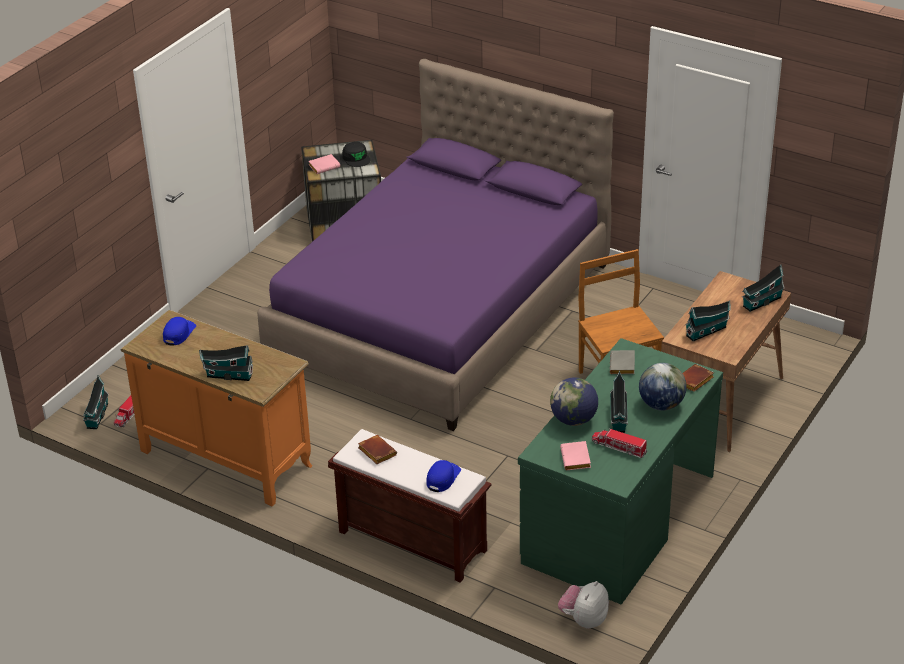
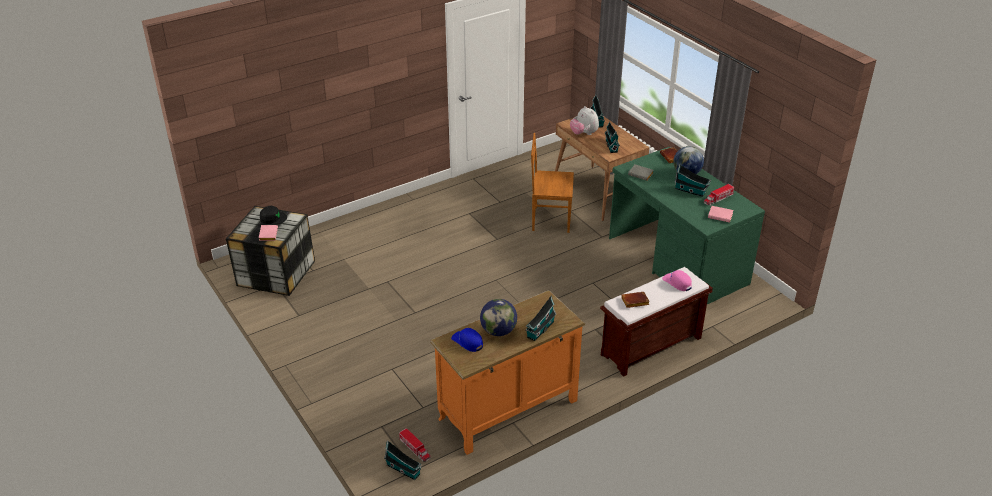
camera: 65 degrees left, 0 degrees up
(442, 311) = (423, 263): purple bed -> none
(442, 478) = (677, 282): blue cap -> pink cap
(573, 420) = (682, 206): globe -> globe (498, 331)
(584, 620) = (756, 301): plush toy -> plush toy (584, 134)

